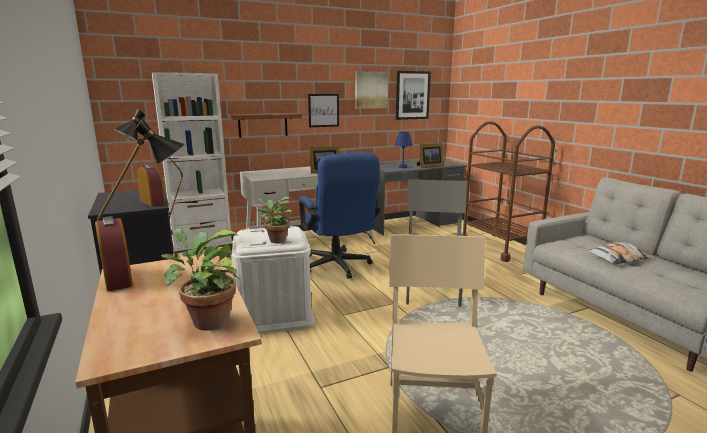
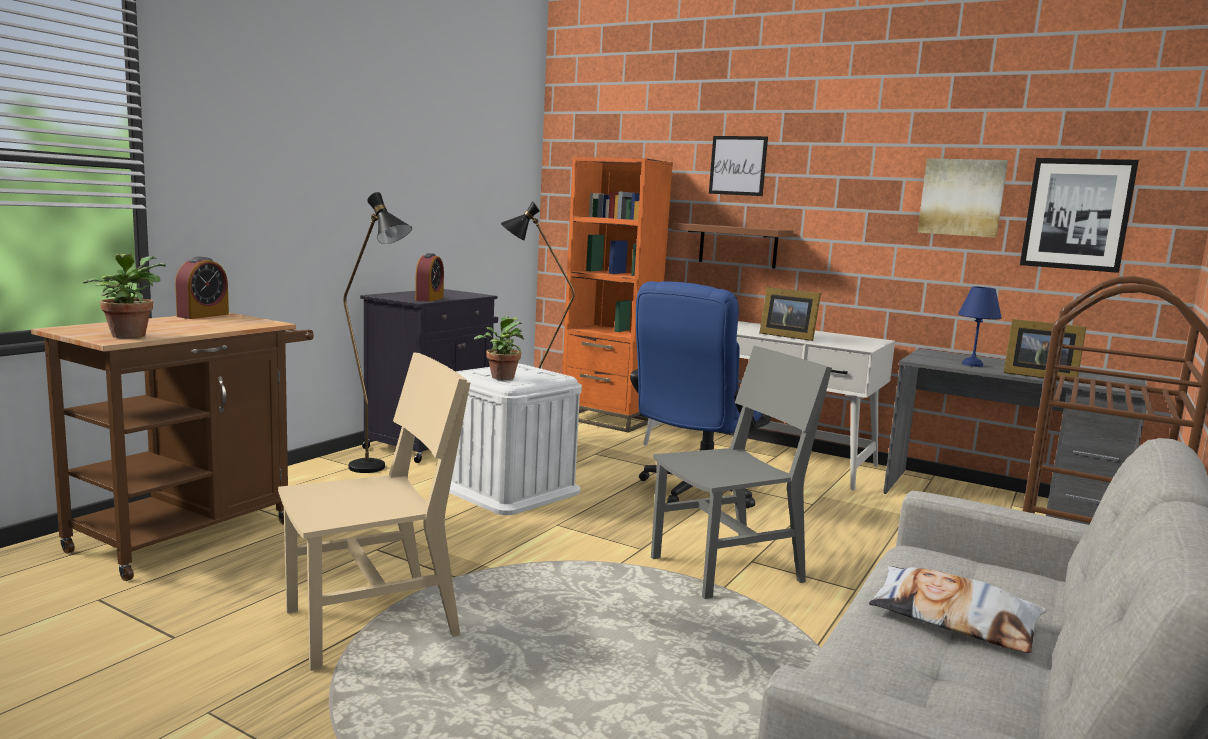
camera: 55 degrees right, 5 degrees down
(202, 252) = (607, 420): white bookcase -> orange bookcase
(323, 110) = (849, 230): picture -> picture (738, 165)

